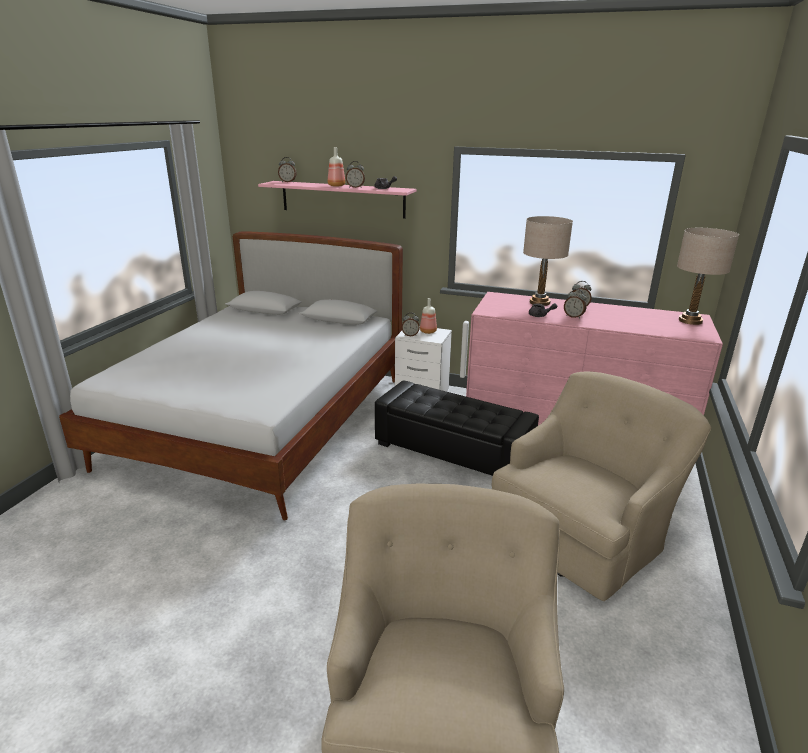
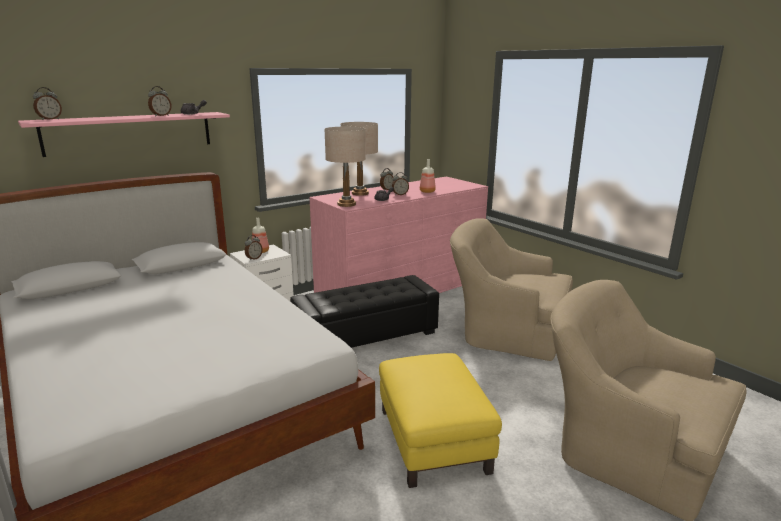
camera: 55 degrees left, 5 degrees down
(329, 554) = (434, 440): none -> yellow ottoman
(336, 186) = (132, 116): bottle -> bottle (427, 192)
(583, 533) = (505, 332): beige armchair -> beige armchair turned 60 degrees counterclockwise
(690, 320) = (449, 181): beige table lamp -> beige table lamp (346, 204)

